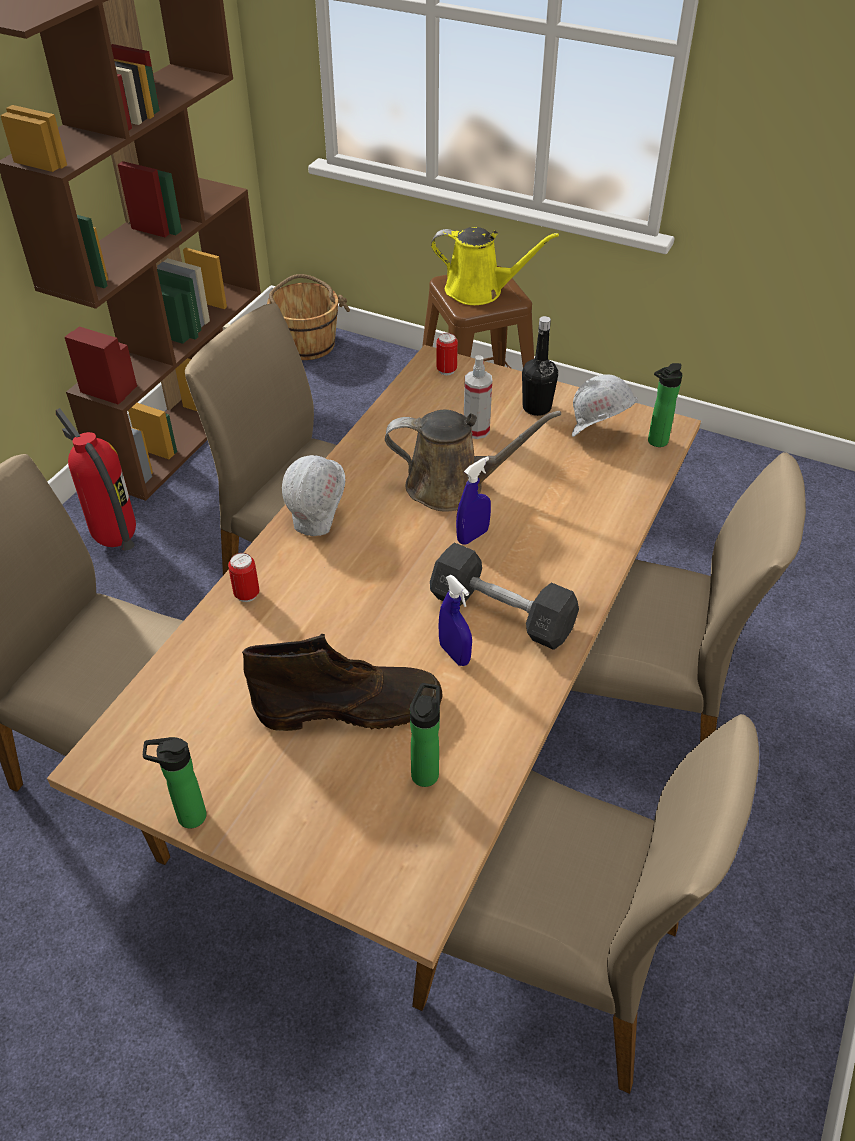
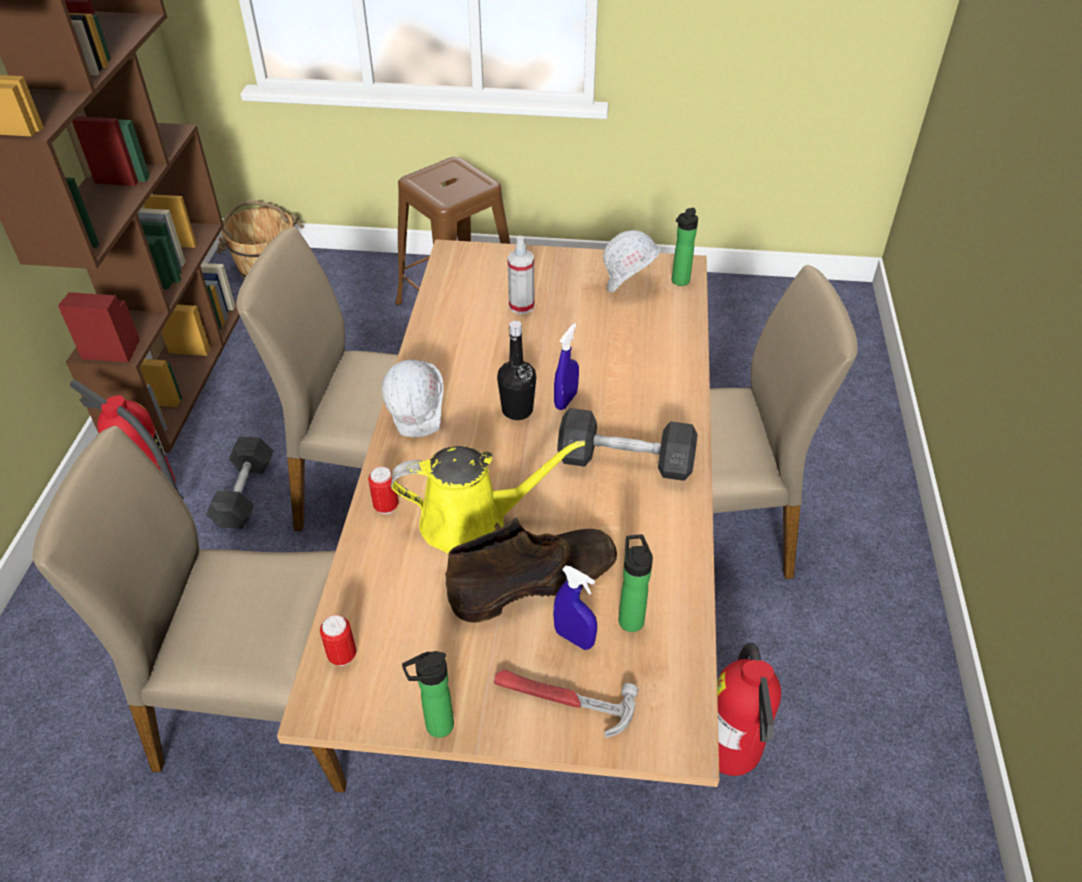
camera: 20 degrees left, 0 degrees up
(195, 557) = (244, 494): none -> grey dumbbell
(317, 831) = (562, 700): none -> hammer
(446, 370) = (467, 258): can -> can (342, 656)
(453, 486) = (526, 360): brown watering can -> none
(454, 654) = (602, 508): blue spray bottle -> blue spray bottle (574, 638)
(479, 291) = (449, 182): yellow watering can -> yellow watering can (472, 522)
(536, 407) = (564, 274): black bottle -> black bottle (517, 410)
(553, 963) = (730, 759): beige chair -> fire extinguisher

